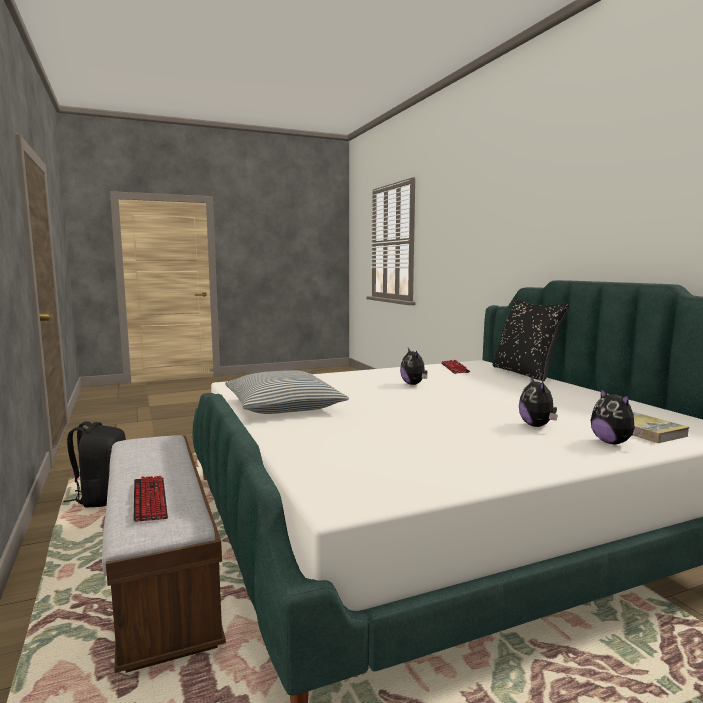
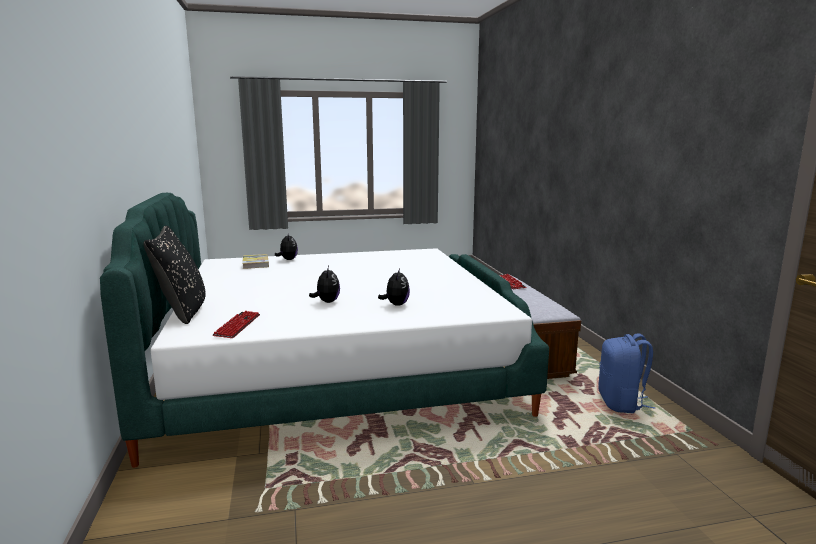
camera: 170 degrees left, 5 degrees up
(101, 497) = (621, 403): black backpack -> blue backpack
(283, 406) = (451, 286): pillow -> none
(537, 426) = (304, 267): plush toy -> plush toy (396, 304)

